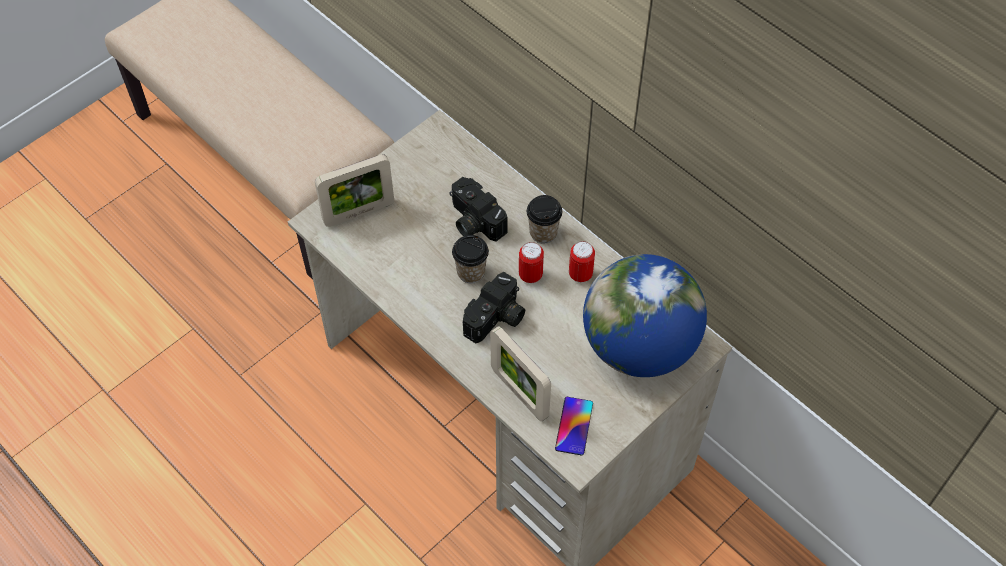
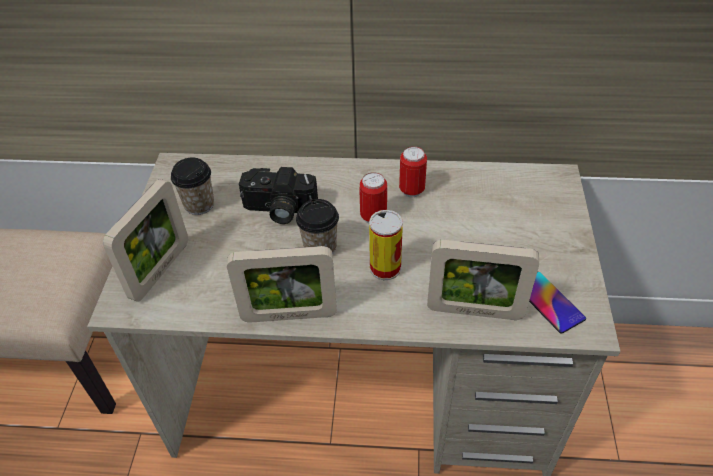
camera: 40 degrees left, 10 degrees down
(405, 305) = (289, 315): none -> picture frame
(496, 319) = (385, 268): camera -> can
(543, 232) = (347, 181): cup -> cup (199, 204)
(639, 346) = (517, 207): globe -> none

